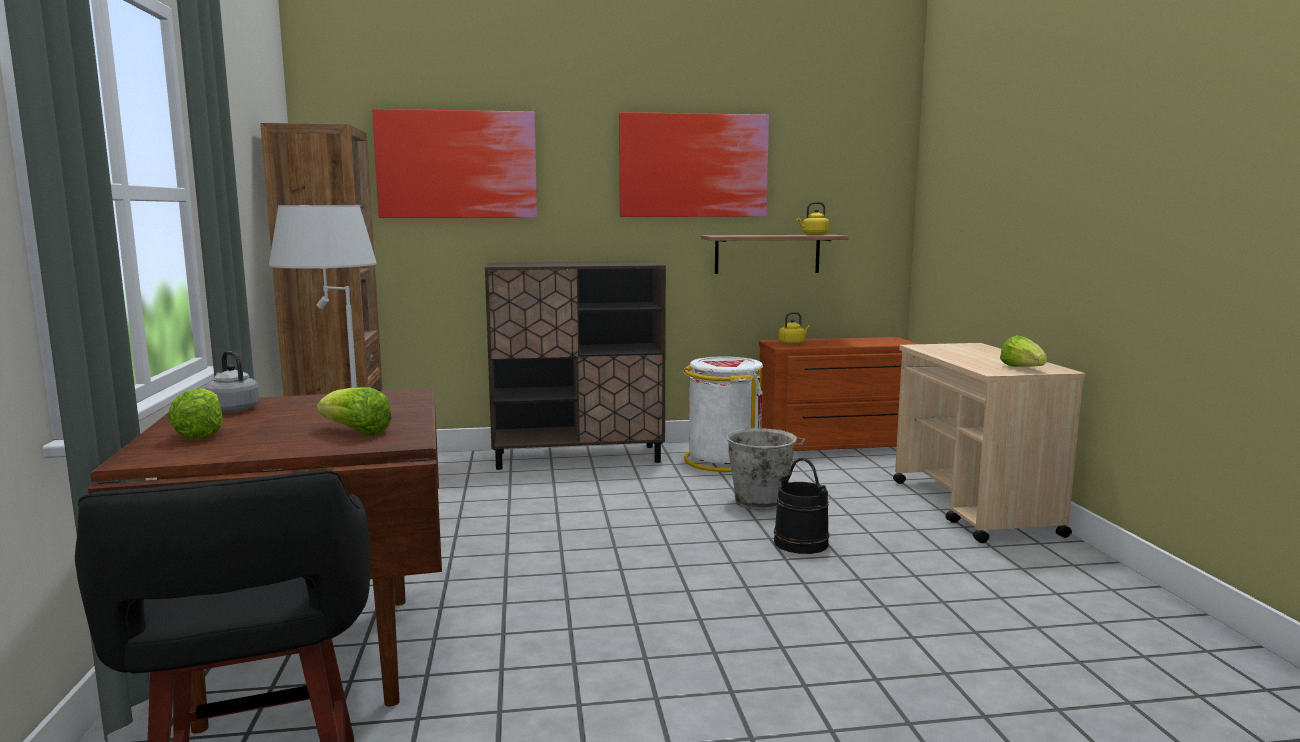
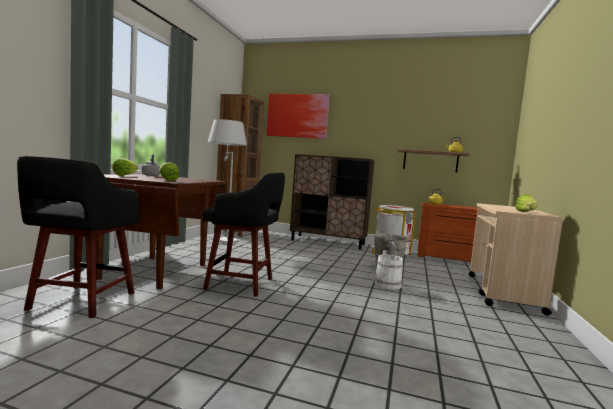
camera: 25 degrees right, 5 degrees down
(552, 628) = (242, 284): none -> black stool
(693, 166) = (397, 118): picture -> none
(801, 543) = (388, 284): black bucket -> white bucket

